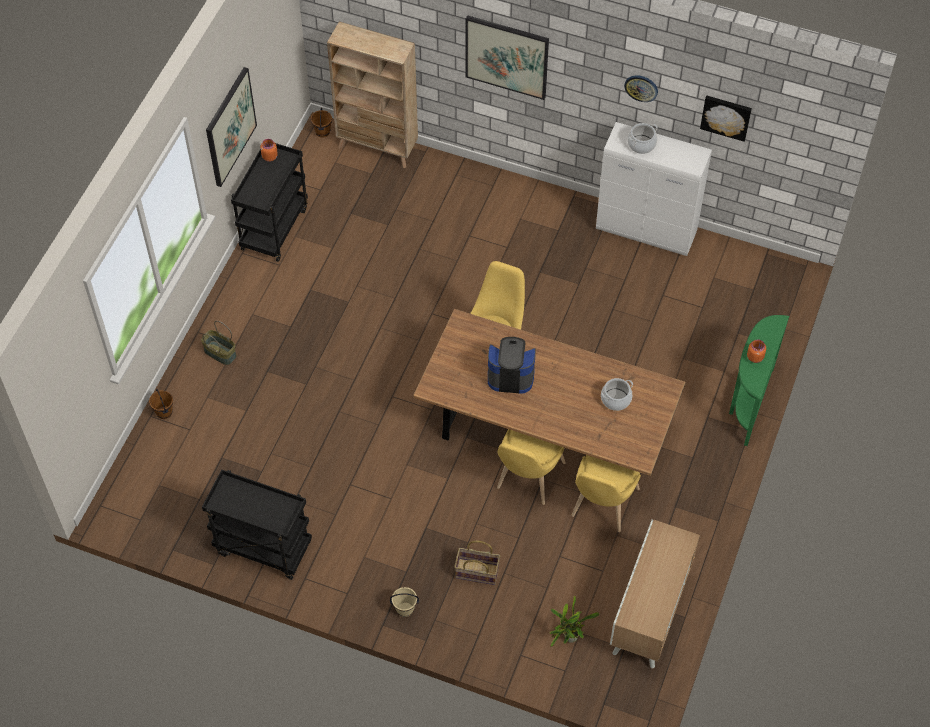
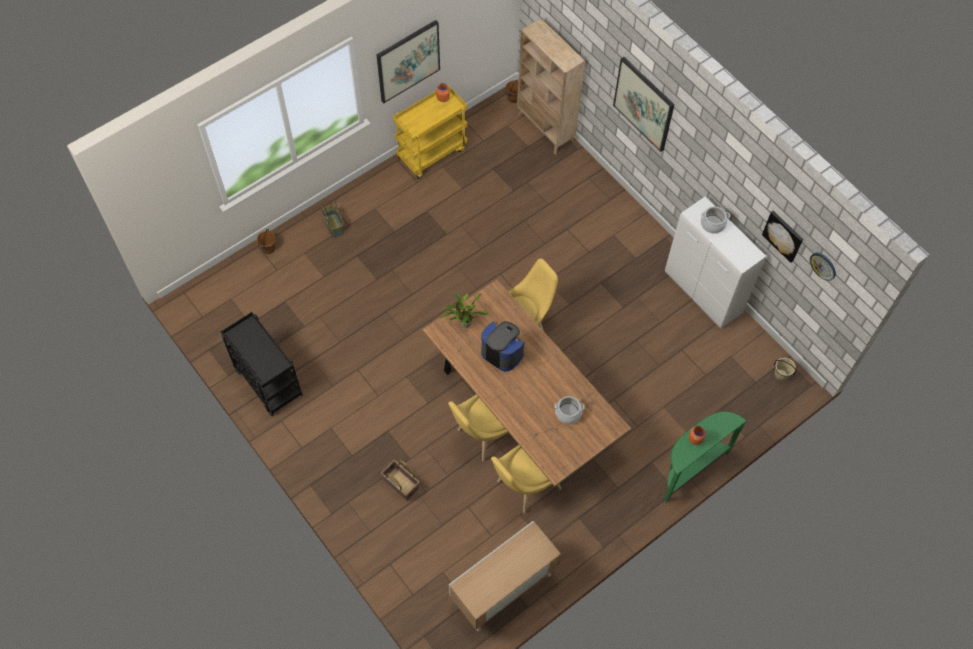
camera: 30 degrees right, 5 degrees up
(274, 227) = (432, 152): black cart -> yellow cart
(405, 609) = (332, 482): beige bucket -> beige bucket (780, 375)
(569, 638) = (432, 571): potted plant -> potted plant (464, 323)
(641, 87) = (729, 179): wall clock -> wall clock (823, 266)

